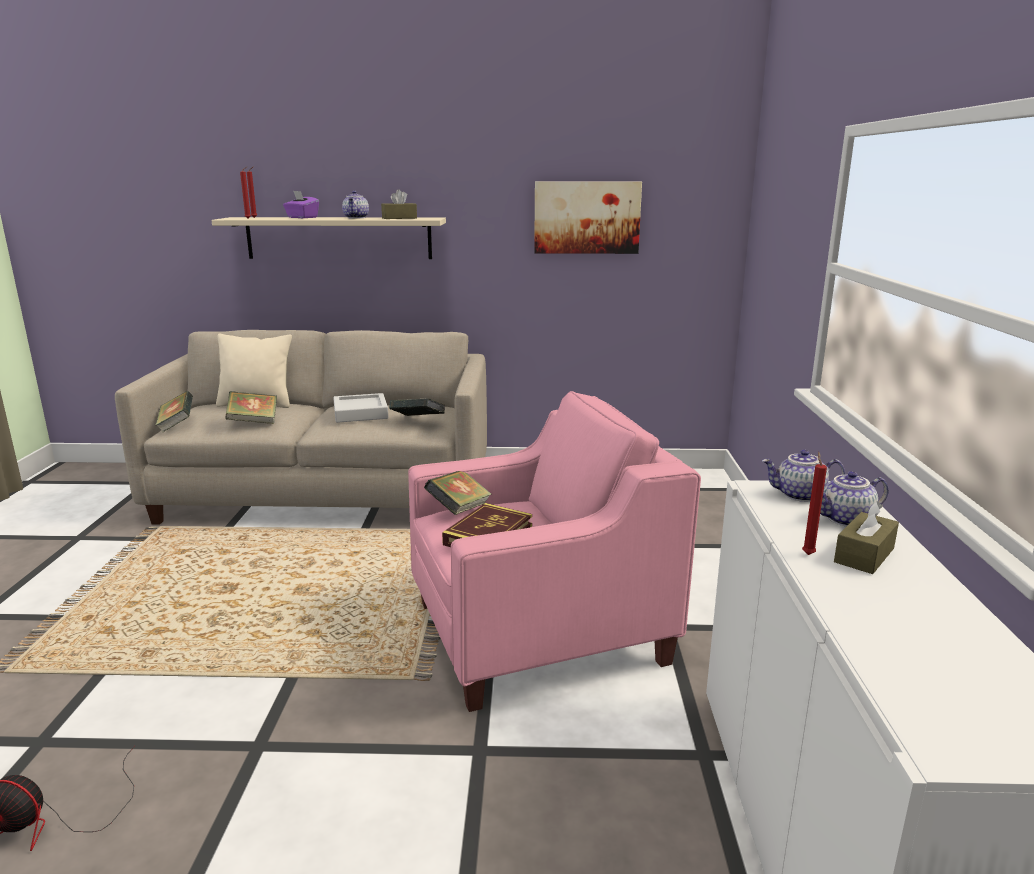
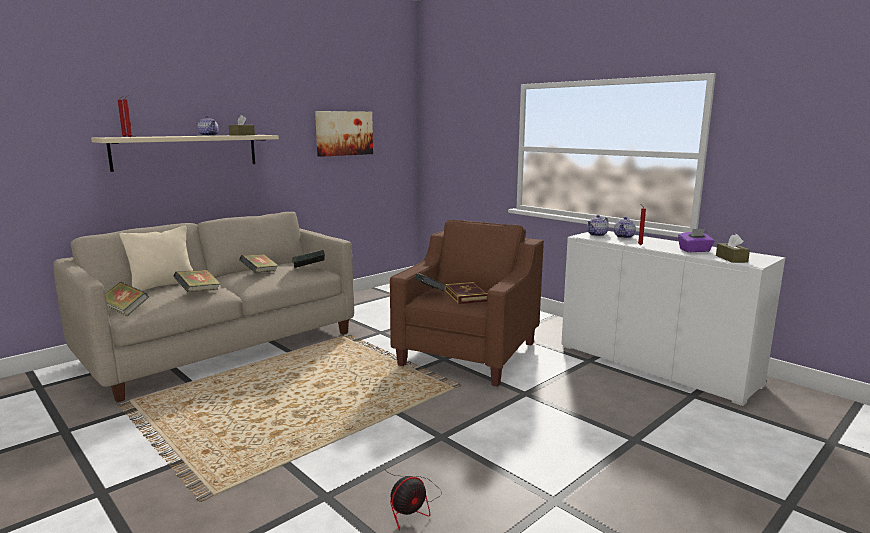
camera: 45 degrees left, 5 degrees down
(302, 217) = (165, 136): purple tissue box -> purple tissue box (694, 250)
(360, 413) = (260, 273): grey tray -> book
(539, 633) = (469, 354): pink armchair -> brown armchair
(864, 555) = (650, 242): brown tissue box -> brown tissue box (731, 259)

